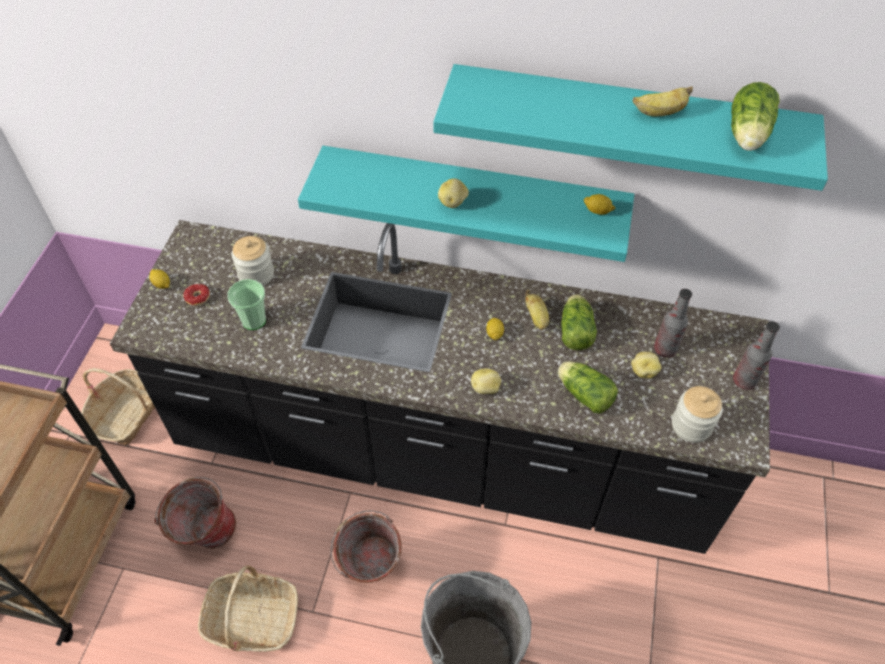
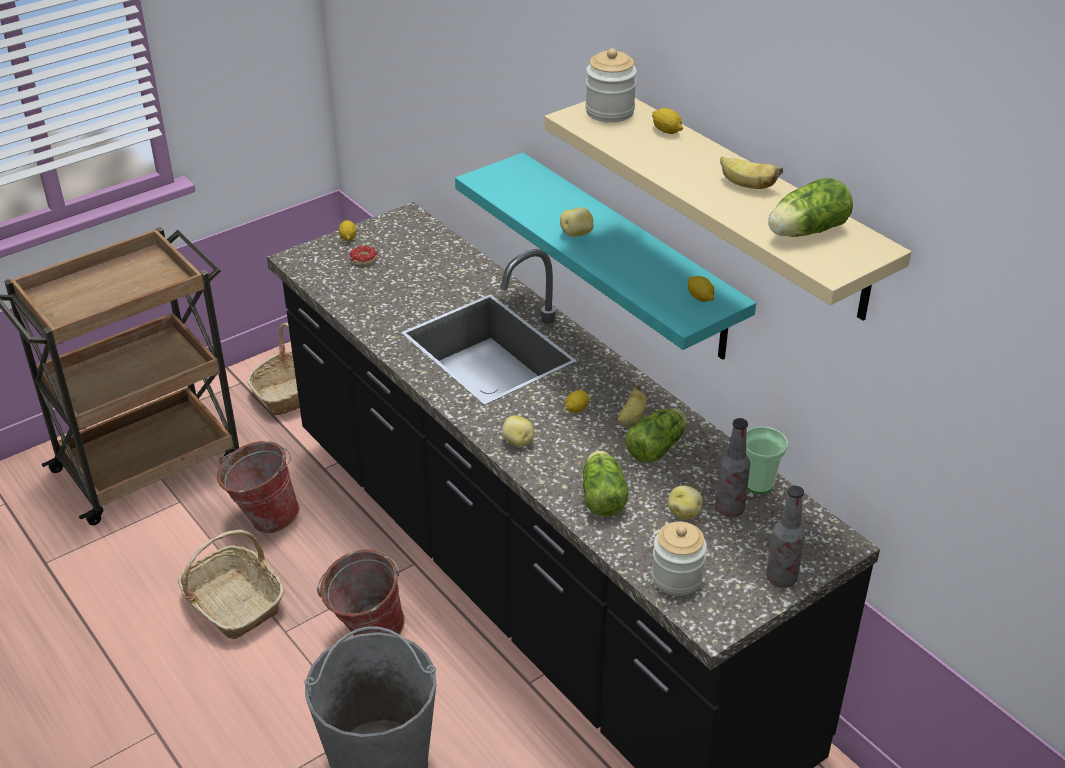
camera: 40 degrees right, 15 degrees down
(254, 320) = (387, 295): cup -> cup (758, 483)
(256, 274) = (427, 266): jar -> jar (609, 112)
(542, 89) = (666, 131): none -> lemon
(625, 122) = (747, 204): turquoise shelf -> beige shelf

